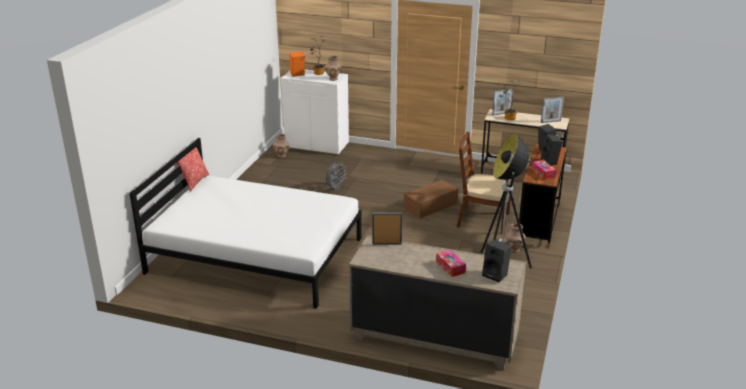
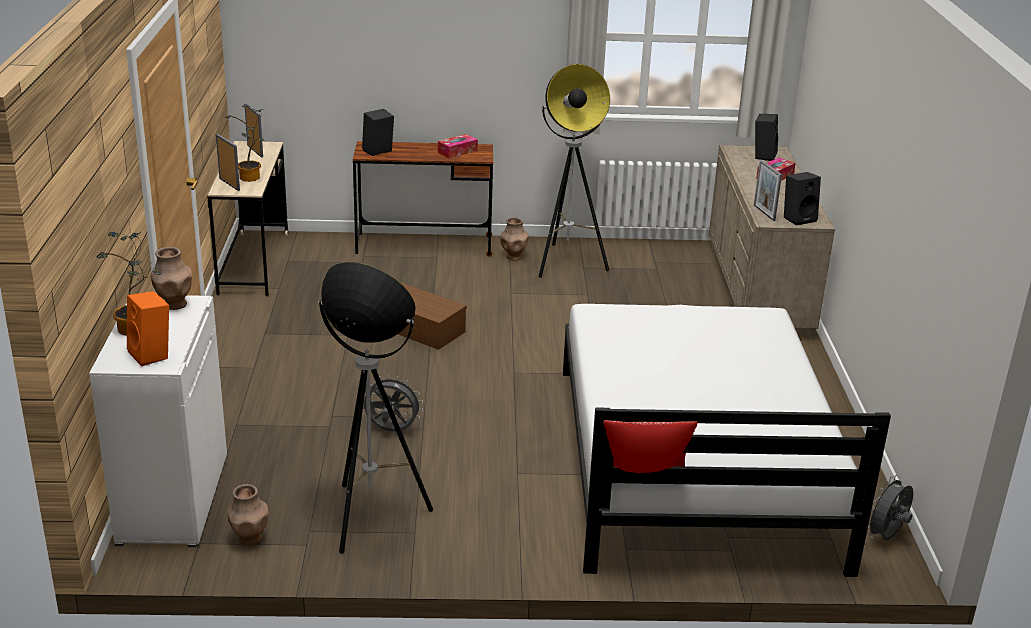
camera: 110 degrees left, 0 degrees up
(158, 292) = (886, 537): none -> grey fan
(276, 177) = (370, 518): none -> floor lamp
(482, 220) = (440, 283): brown chair -> none
(550, 162) = (416, 148): black speaker -> black speaker (798, 218)

